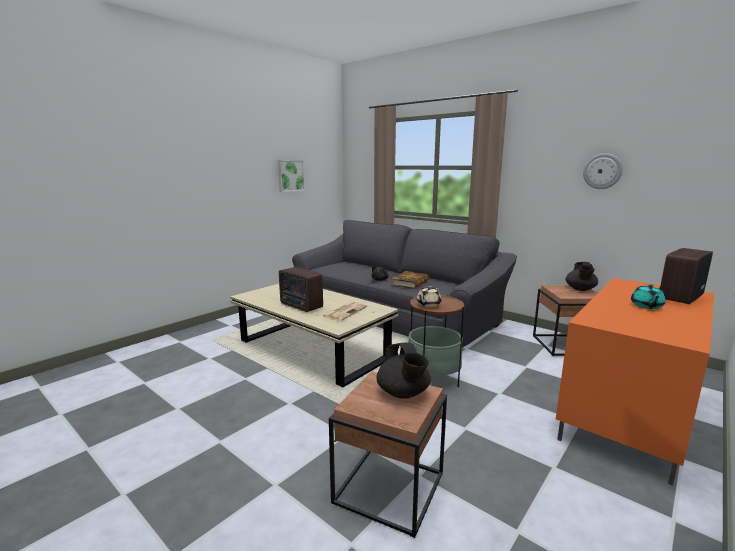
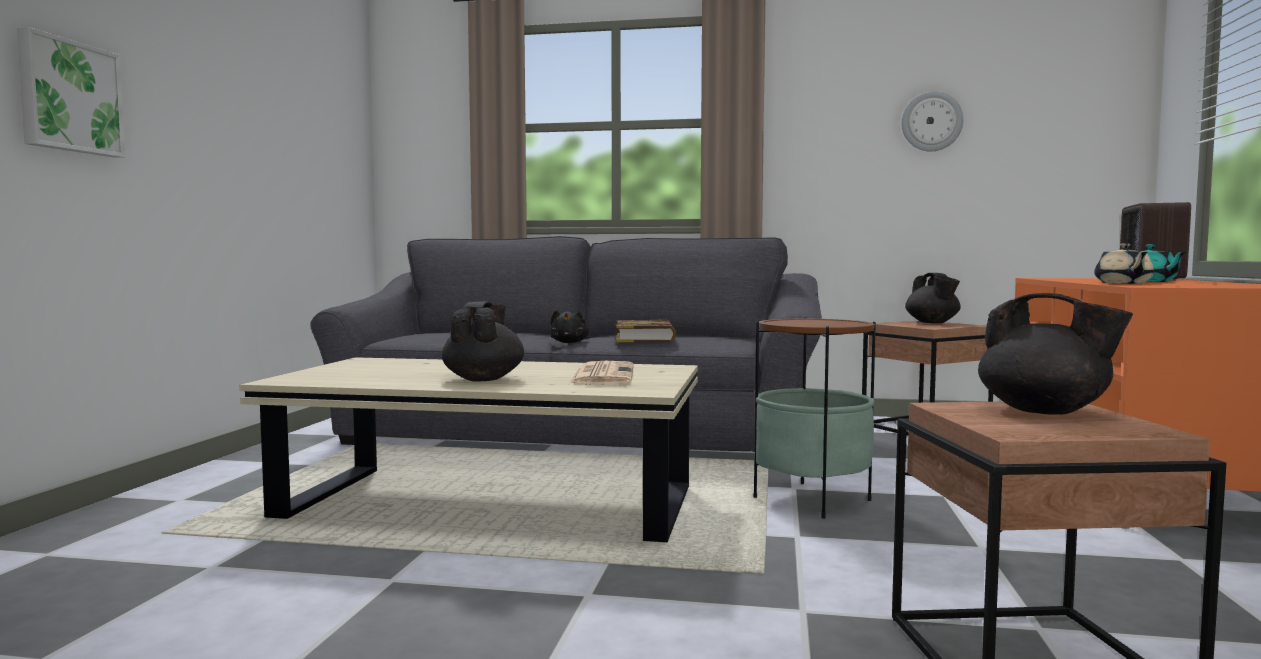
camera: 30 degrees left, 10 degrees down
(290, 175) = (282, 124): picture -> picture (69, 97)
(301, 306) = (484, 379): radio -> black teapot
(428, 304) = (812, 323): beige teapot -> beige teapot (1123, 283)

